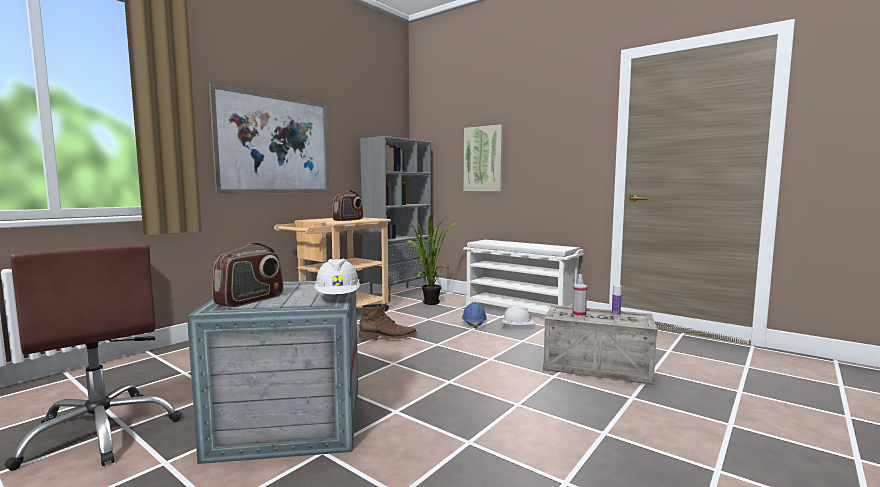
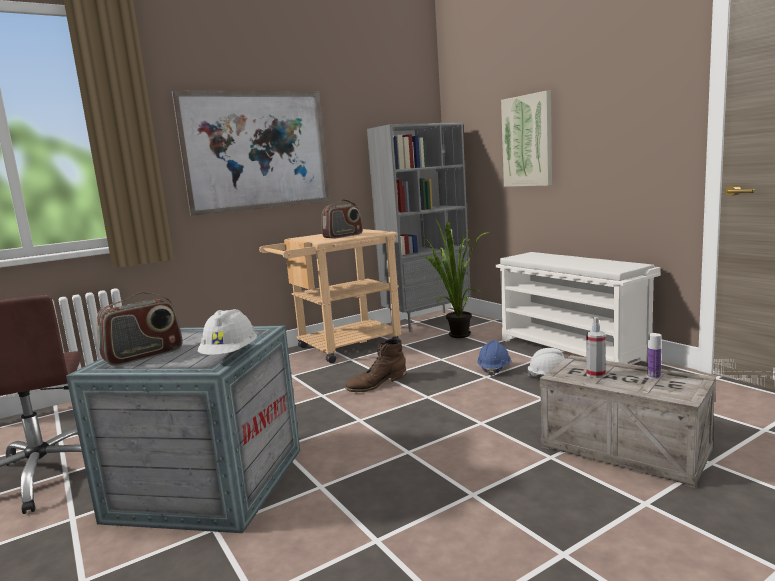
camera: 20 degrees right, 5 degrees up
(388, 337) = (376, 383): brown boot -> brown boot turned 135 degrees clockwise

